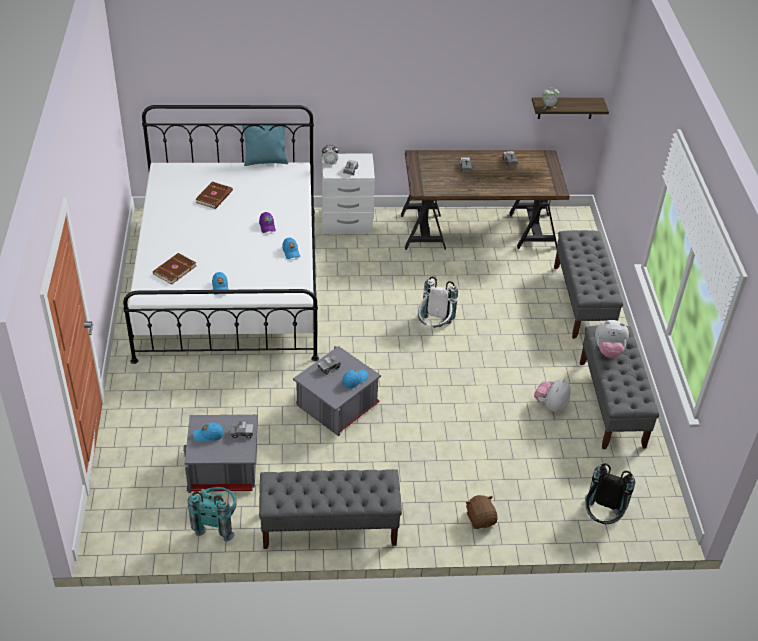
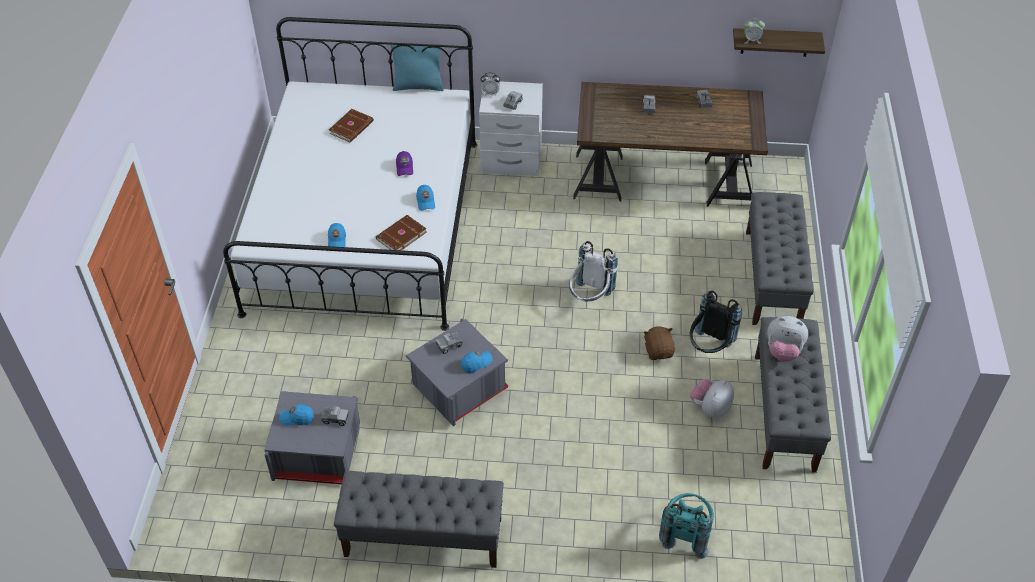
camera: 10 degrees right, 5 degrees up
(174, 270) = (289, 215): brown book -> brown book (400, 235)
(216, 522) = (297, 519): turquoise backpack -> turquoise backpack (685, 533)
(480, 519) = (600, 544): brown plush toy -> brown plush toy (658, 351)
(602, 518) = (746, 556): black backpack -> black backpack (709, 348)

